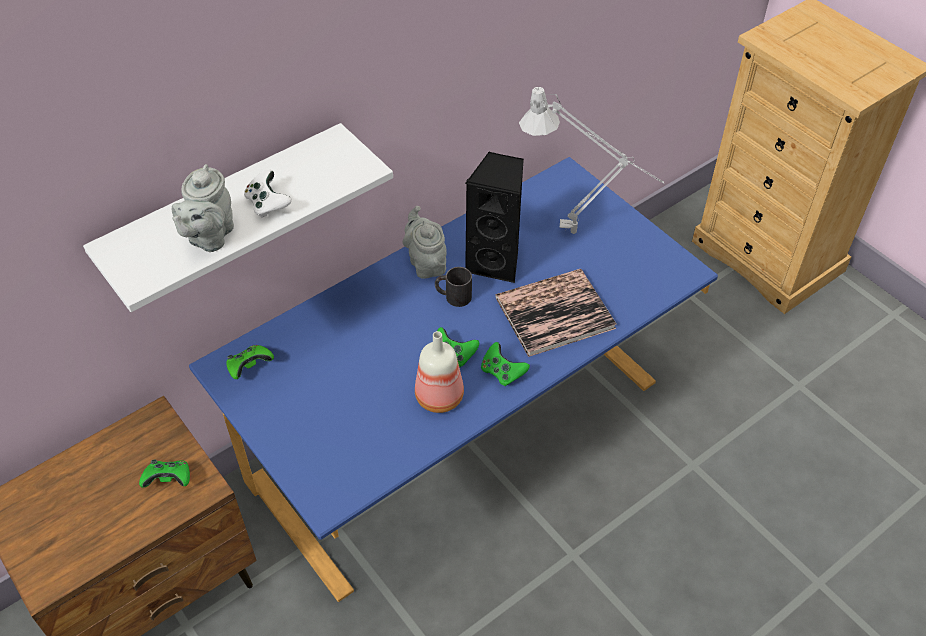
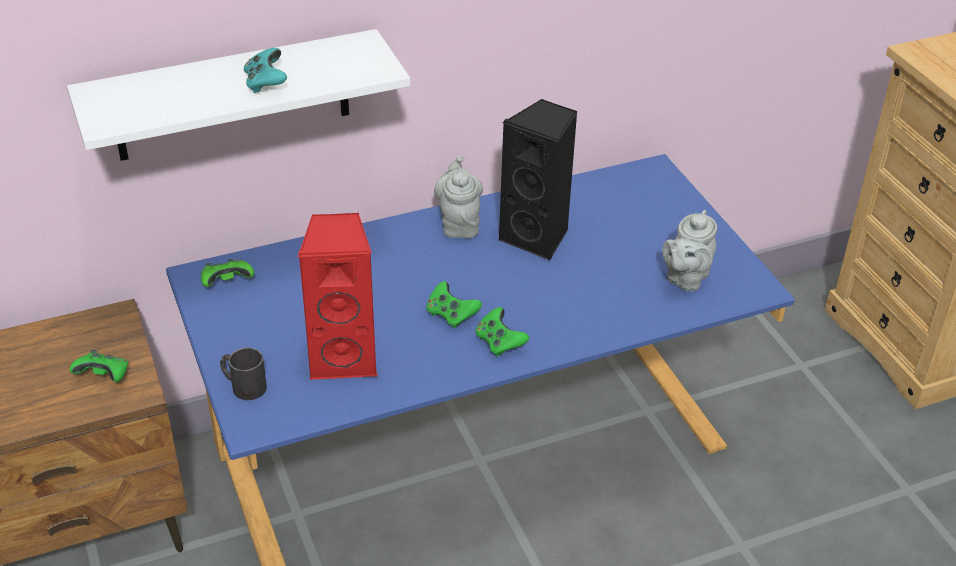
camera: 15 degrees right, 10 degrees down
(209, 237) = (193, 99): grey teapot -> grey teapot (685, 278)
(268, 204) = (265, 83): white game controller -> turquoise game controller
(380, 418) = (344, 358): none -> red speaker
(438, 395) = (418, 350): bottle -> none
(453, 296) = (475, 260): black mug -> black mug (243, 386)
(554, 312) = (584, 298): book -> none
(582, 234) = (648, 229): grey table lamp -> none

